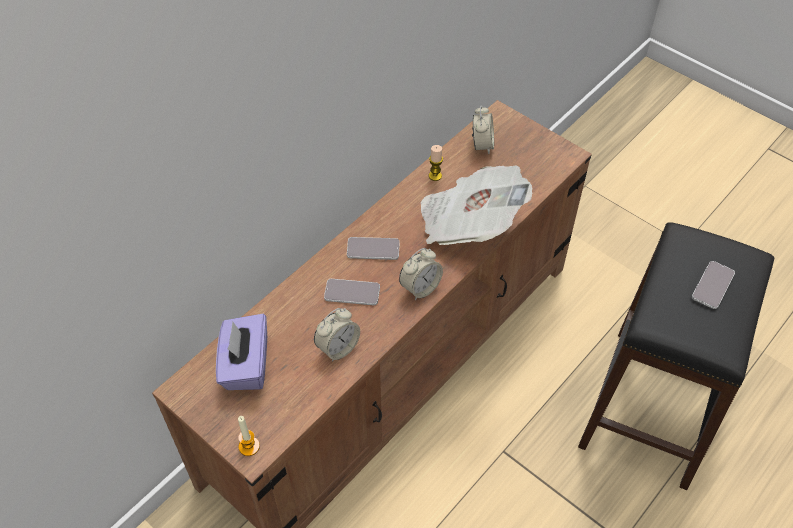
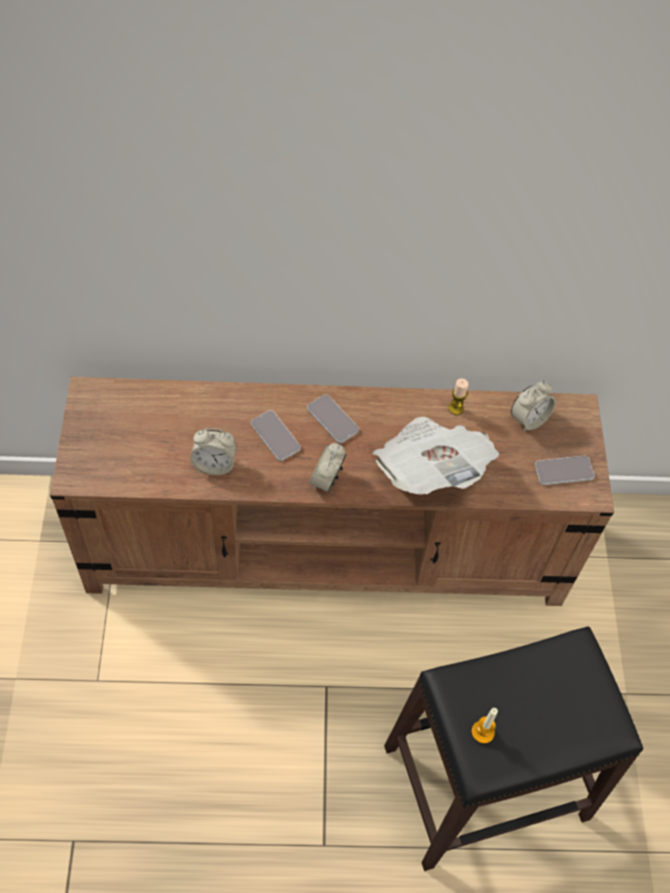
camera: 45 degrees right, 5 degrees up
(245, 365) = (143, 416): purple tissue box -> none
(249, 446) = (77, 470): candle -> candle (482, 732)
(420, 287) = (326, 480): alarm clock -> alarm clock turned 105 degrees clockwise
(712, 285) = (545, 709): phone -> phone (564, 471)

